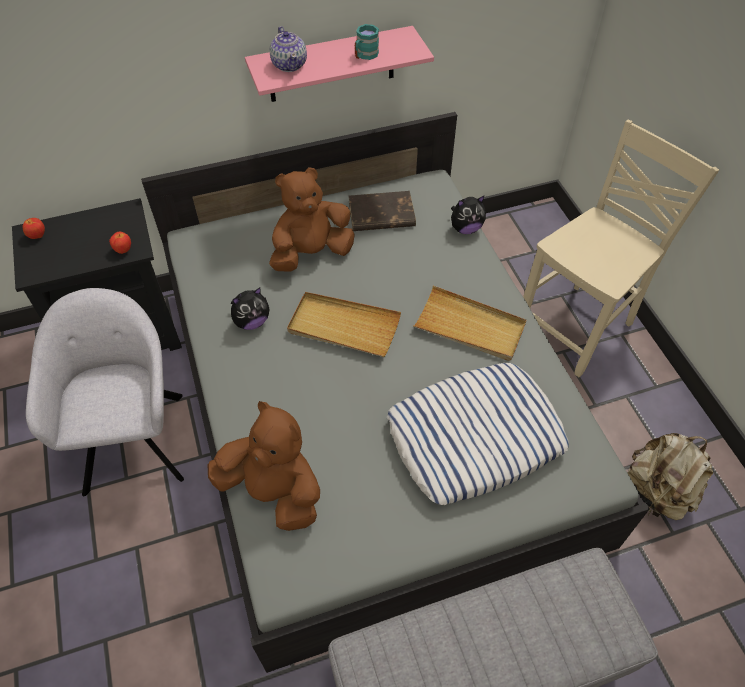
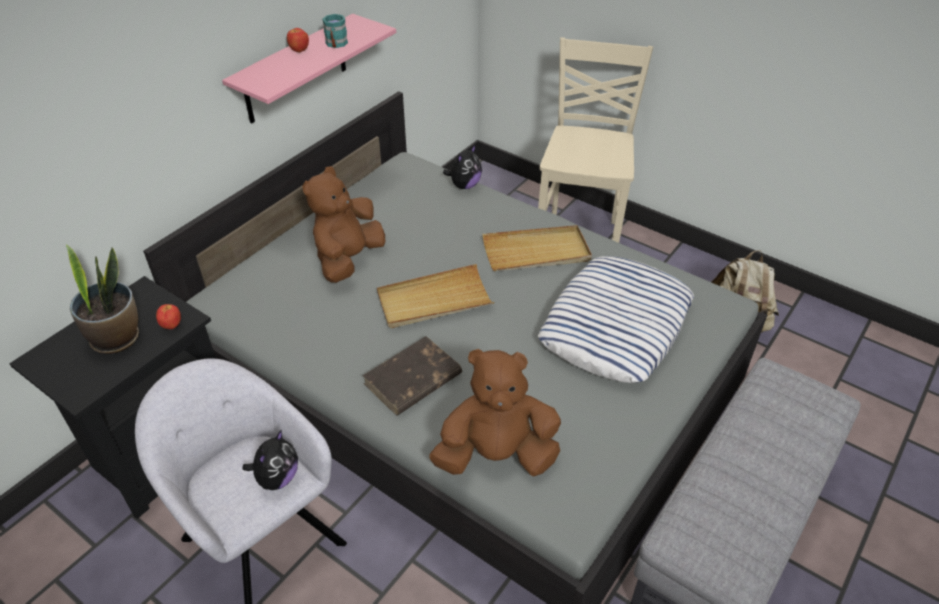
camera: 35 degrees left, 10 degrees down
(37, 236) = (53, 358): apple -> apple (299, 51)
(84, 241) = (116, 338): none -> potted plant
(251, 321) = (344, 337): plush toy -> plush toy (277, 478)
(289, 65) = (274, 71): teapot -> none
(381, 215) = (383, 205): brown book -> brown book (412, 380)

